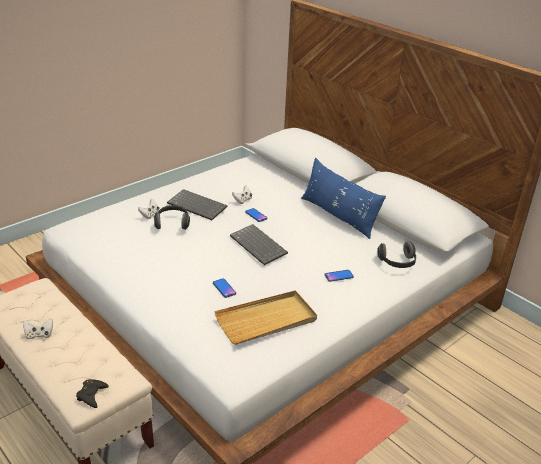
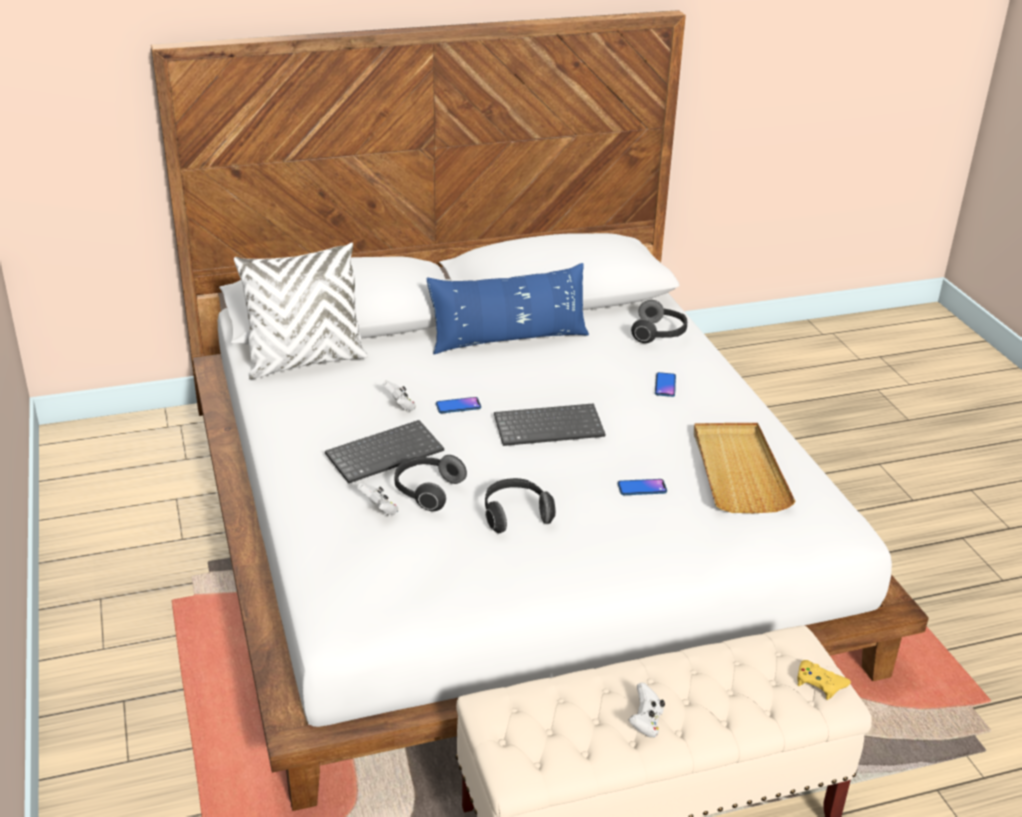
camera: 65 degrees left, 0 degrees up
(92, 395) = (820, 683): black game controller -> yellow game controller
(172, 253) = (515, 515): none -> headphones
(262, 169) = (305, 362): none -> white pillow

